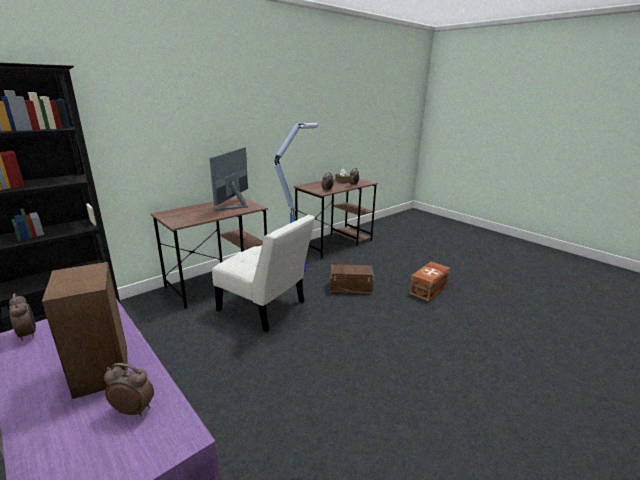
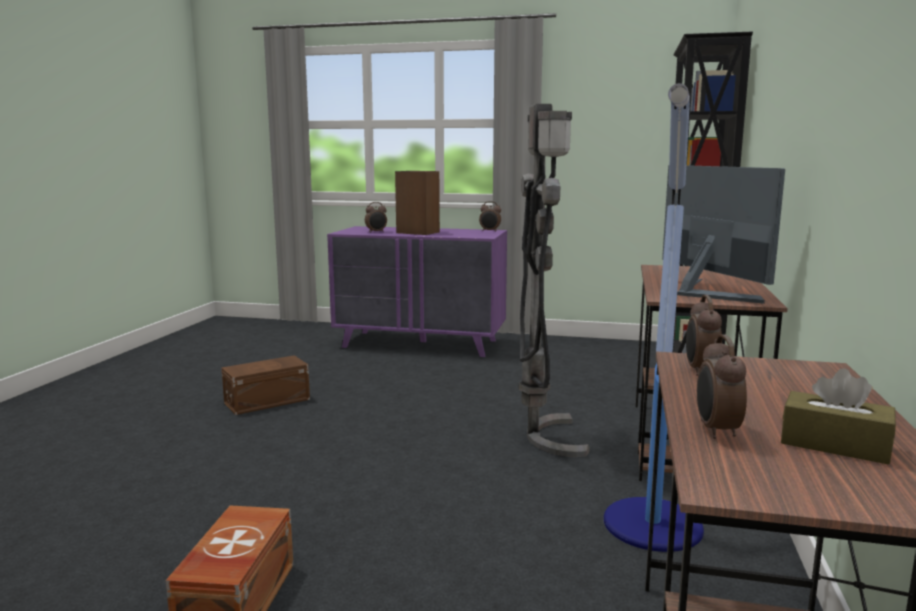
camera: 145 degrees right, 10 degrees down
(265, 308) = (539, 438): white chair -> grey floor lamp
(349, 287) = (452, 525): brown storage box -> brown storage box (268, 401)

